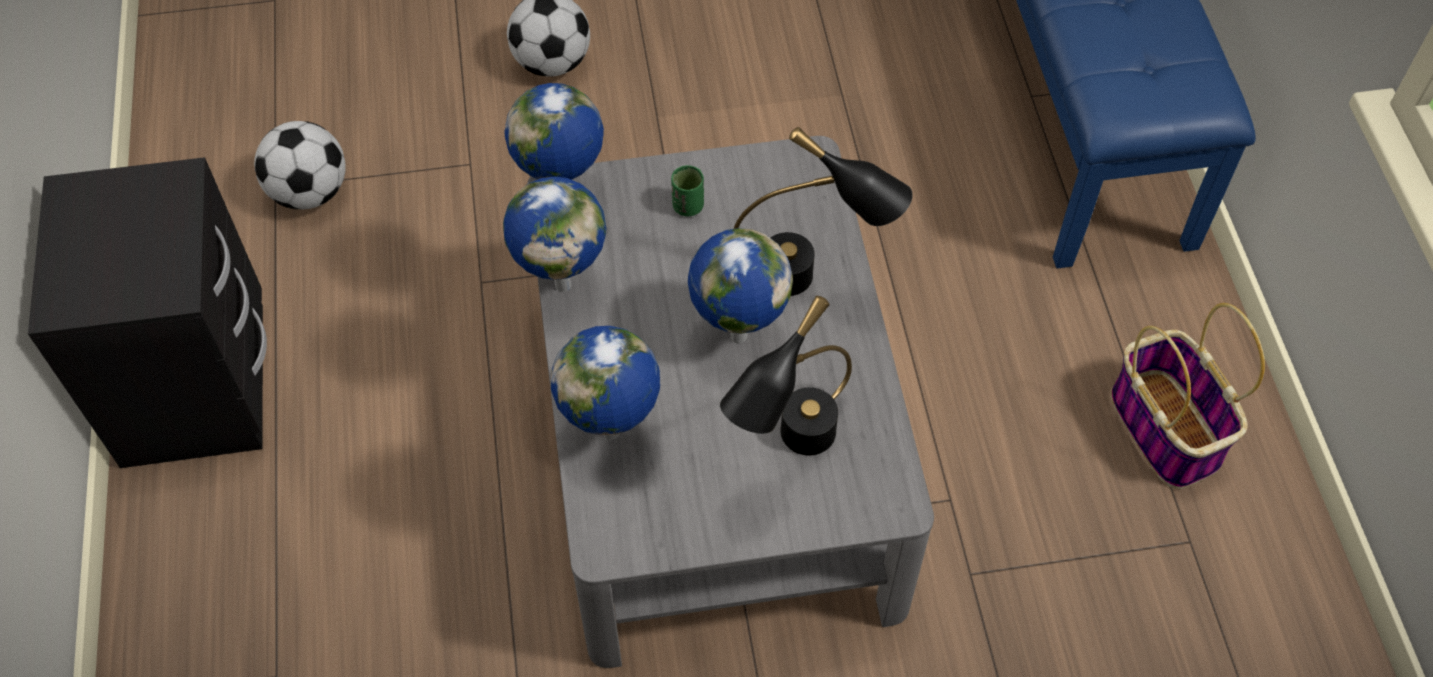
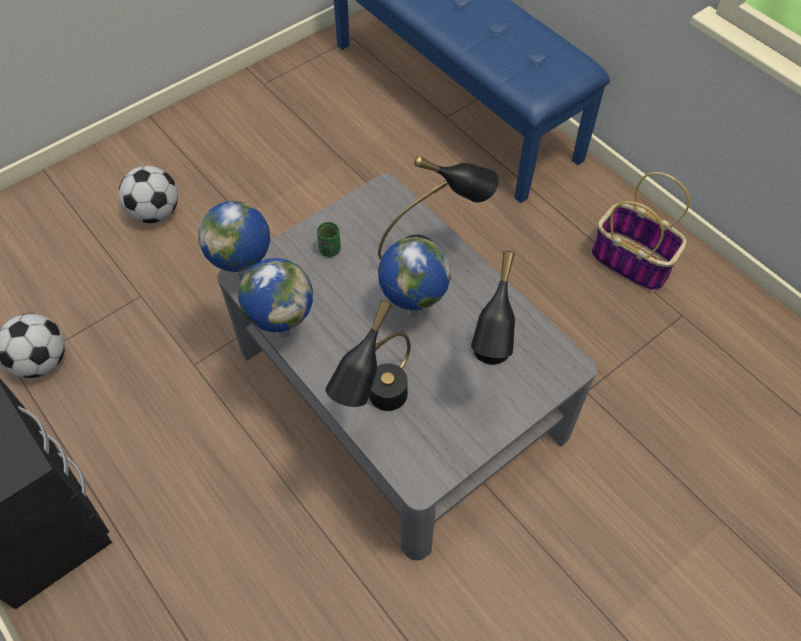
camera: 30 degrees left, 0 degrees up
(613, 433) = (378, 408): globe -> black table lamp

